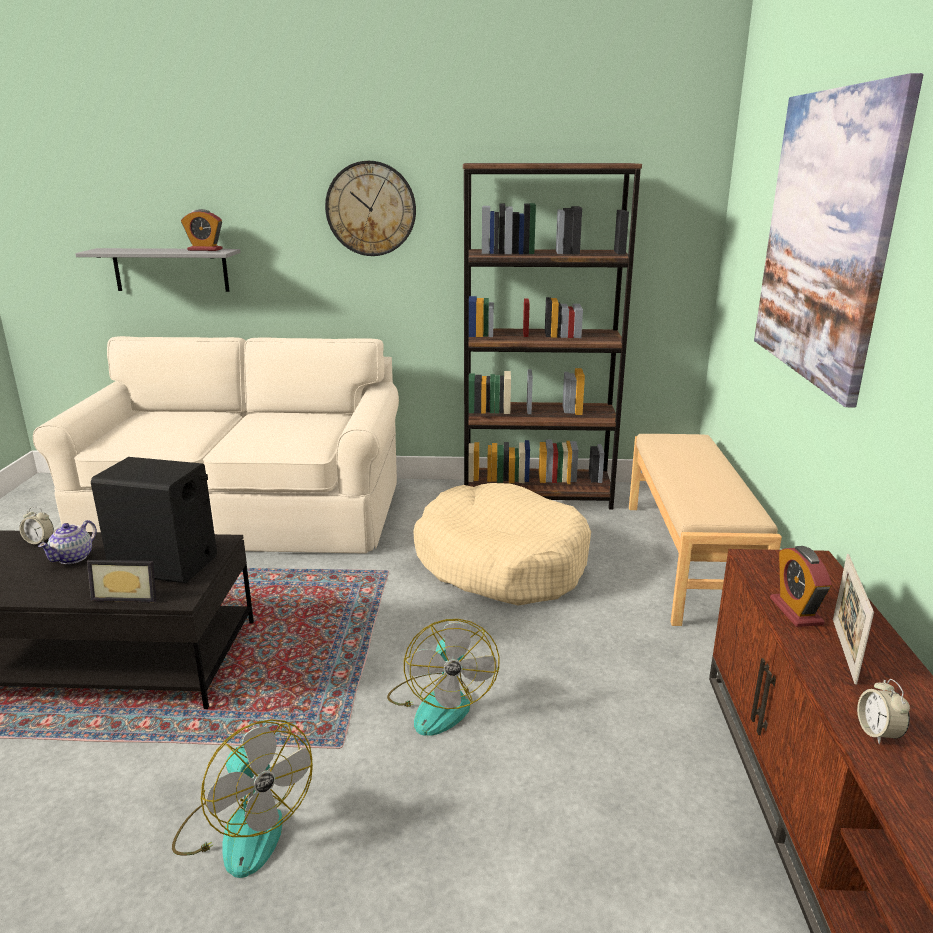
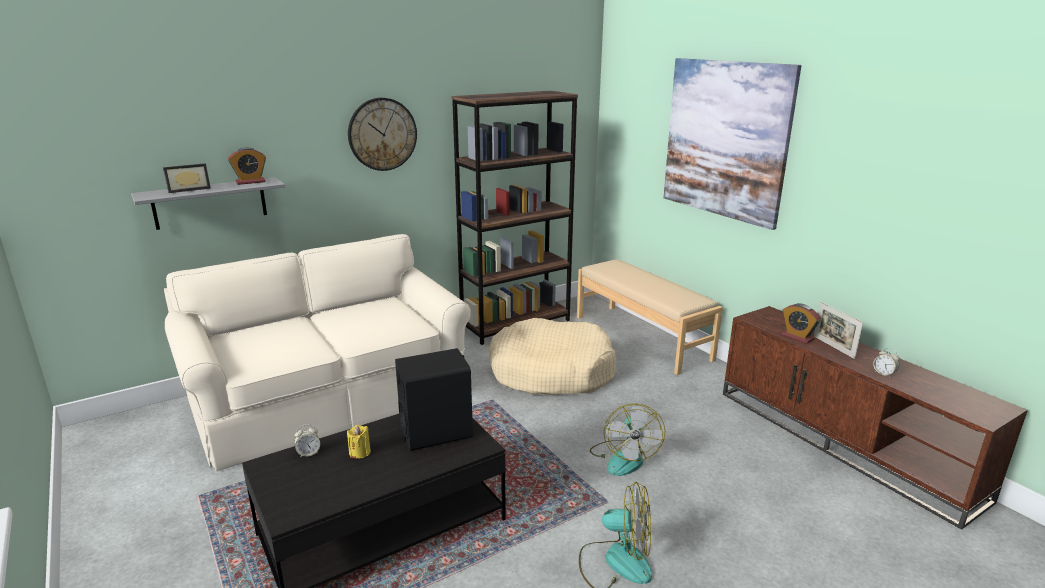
camera: 35 degrees left, 0 degrees up
(73, 557) = (360, 452): teapot -> yellow candle
(128, 595) = (448, 458): picture frame -> picture frame (189, 189)
(440, 703) = (623, 458): fan -> fan turned 45 degrees clockwise

